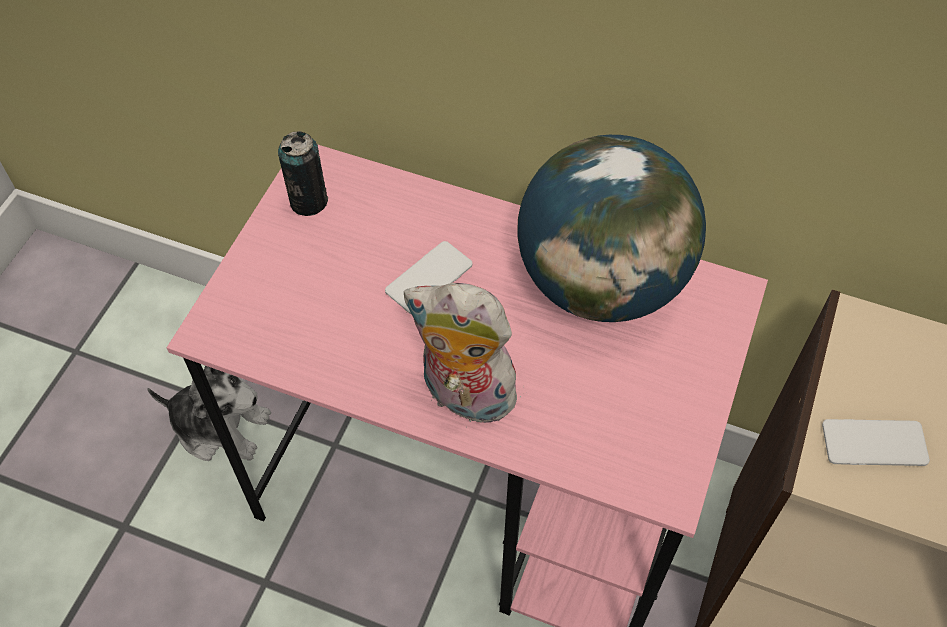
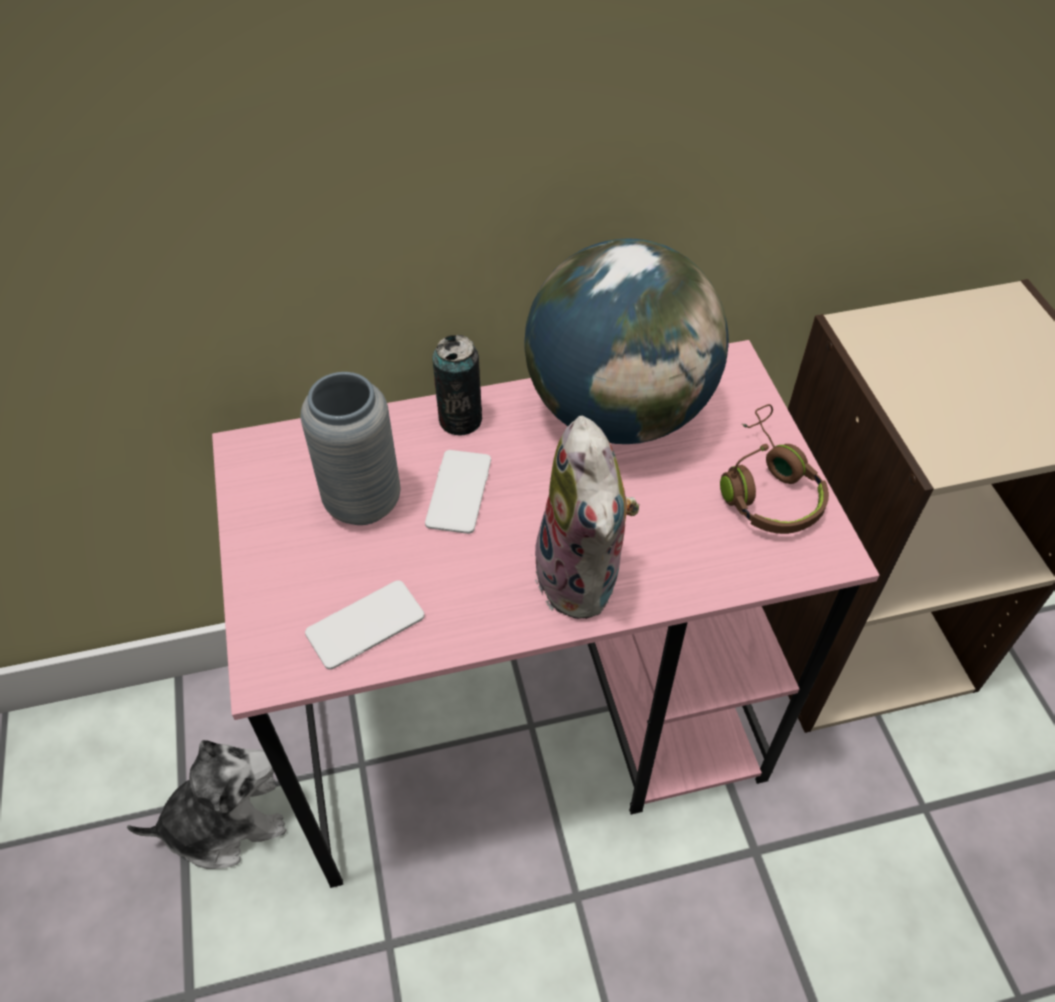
camera: 35 degrees left, 5 degrees down
(308, 201) = (273, 486): can -> can (460, 420)
(358, 248) = (363, 502): none -> grey vase
(463, 396) = (584, 578): plush toy -> plush toy turned 90 degrees counterclockwise
(666, 410) = (766, 487): none -> brown headphones
(874, 443) = (954, 414): phone -> phone (365, 625)

